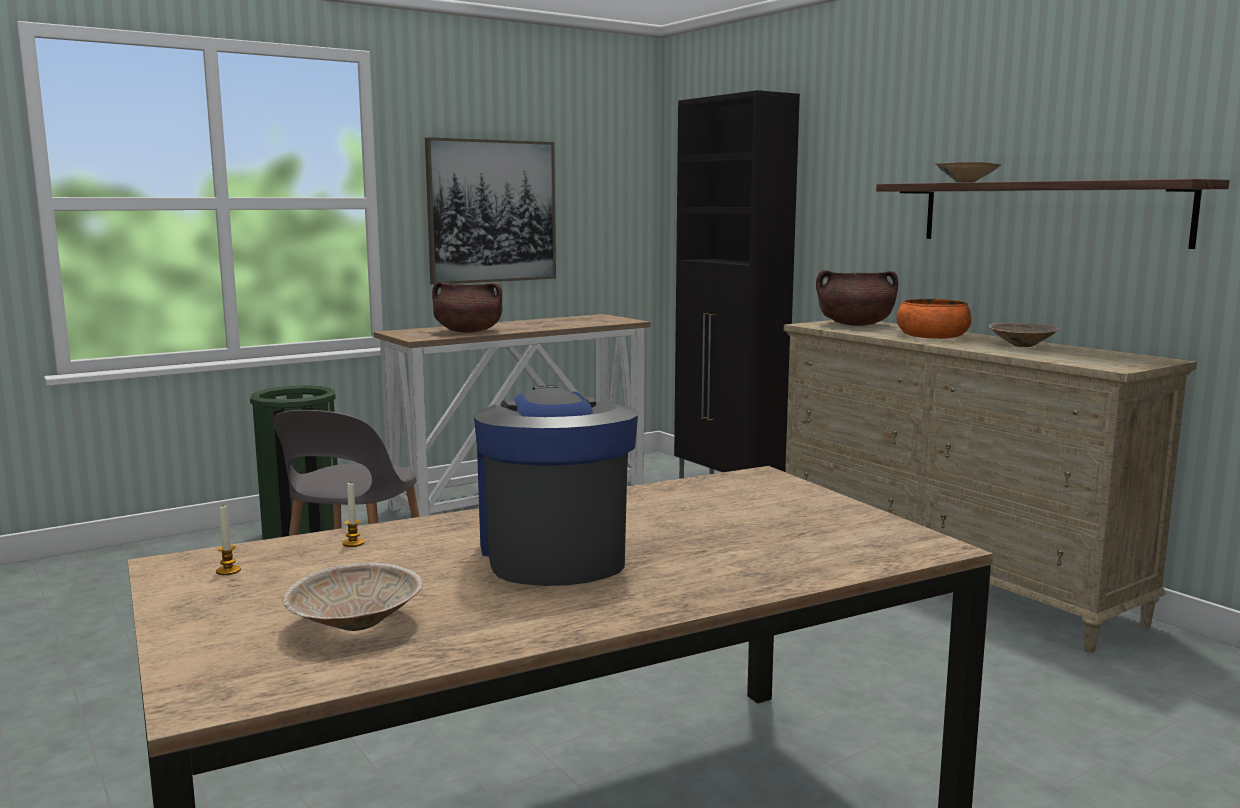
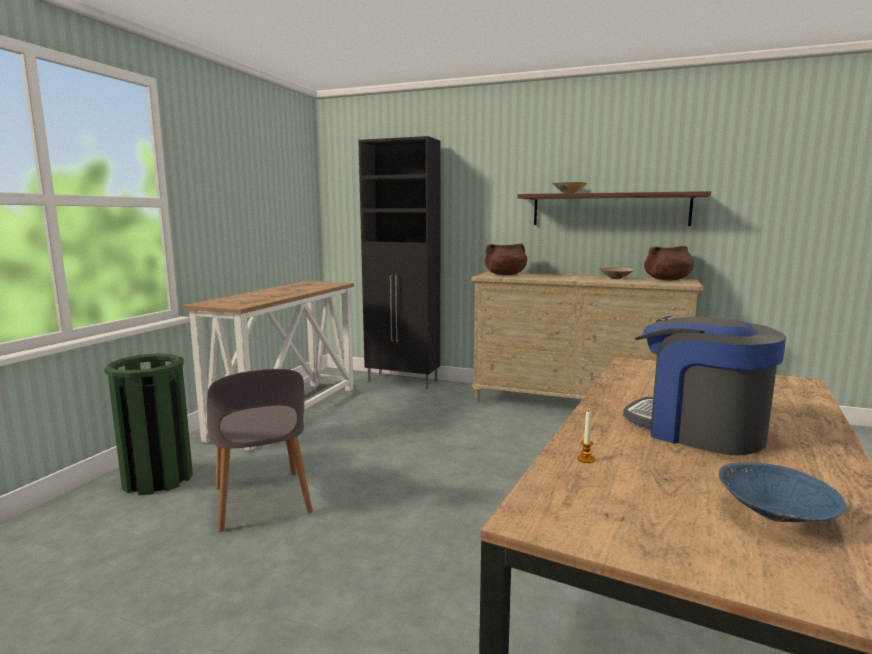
camera: 35 degrees left, 0 degrees up
(228, 571) = (582, 509): candle -> none
(354, 625) = (776, 516): beige bowl -> blue bowl
(468, 332) = (260, 298): brown cooking pot -> brown cooking pot (667, 280)
(492, 211) = (237, 211): picture -> none
(932, 336) = (562, 277): orange bowl -> none

